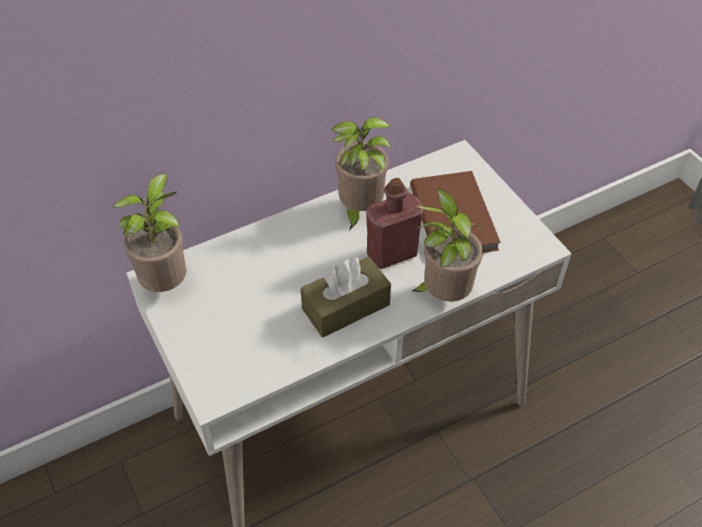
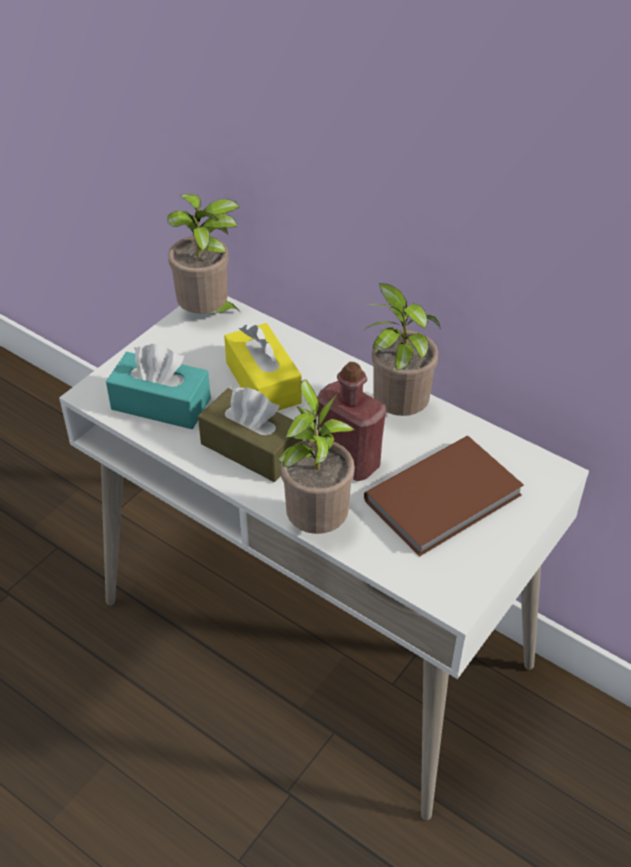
camera: 65 degrees right, 5 degrees down
(258, 350) = (161, 404): none -> turquoise tissue box
(277, 275) = (263, 383): none -> yellow tissue box

